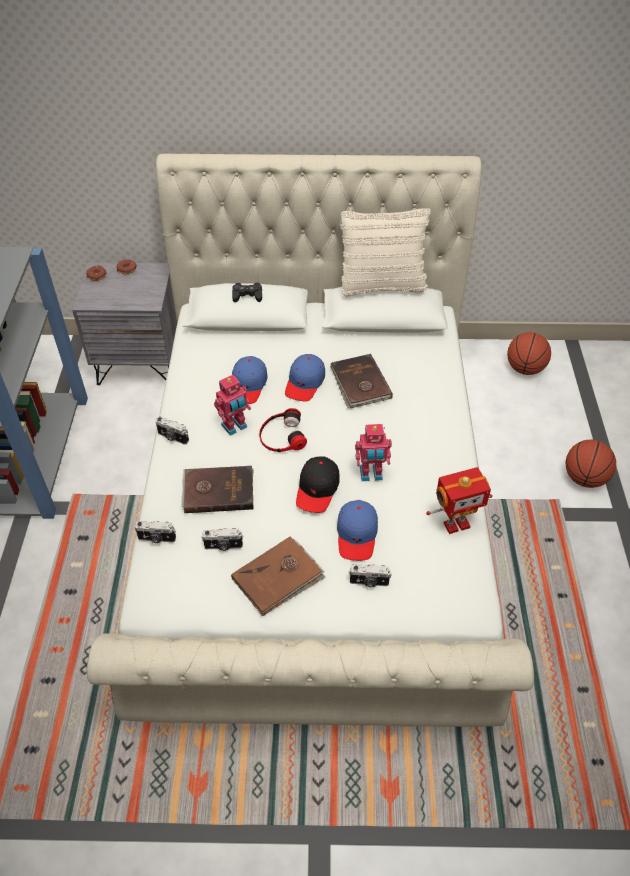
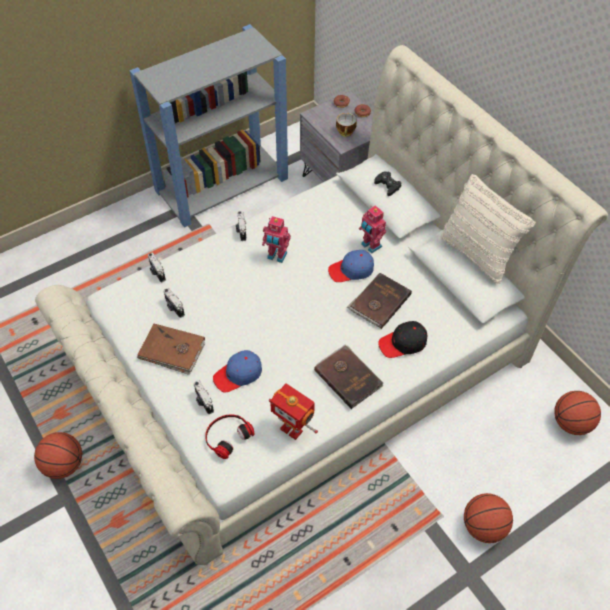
camera: 55 degrees right, 5 degrees up
(138, 292) = (346, 132): none -> cup
(218, 490) = (215, 279): brown book -> brown book (348, 377)
(248, 385) = (320, 241): blue cap -> none
(273, 817) = (63, 465): none -> basketball
(282, 436) = (289, 285): headphones -> headphones (227, 435)
(317, 489) = (258, 331): black cap -> black cap (403, 343)
(371, 475) = (297, 355): toy robot -> toy robot (370, 246)

